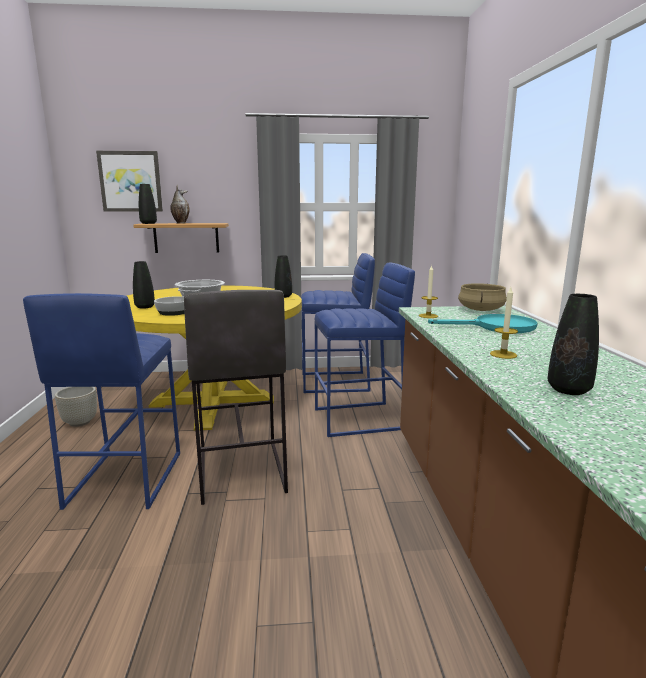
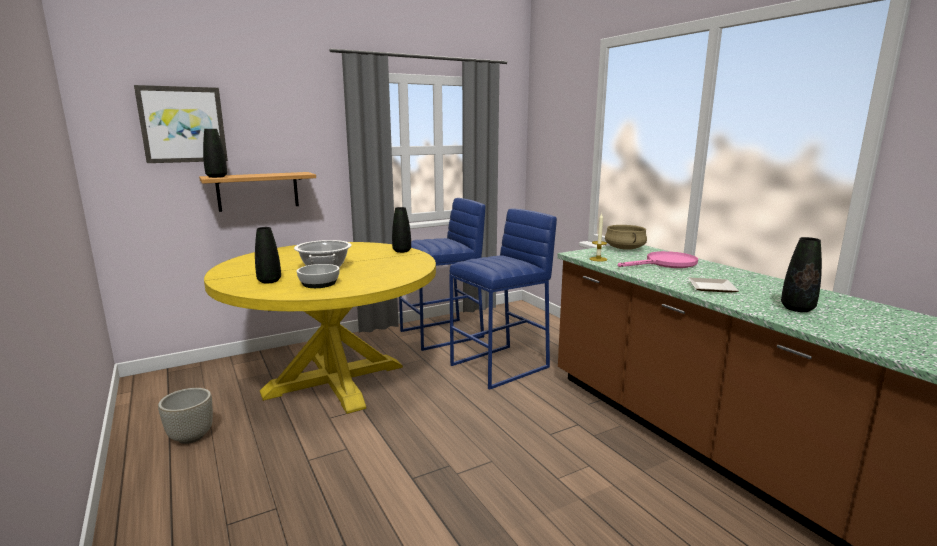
camera: 25 degrees left, 0 degrees up
(124, 479) = (326, 484): blue stool -> none
(180, 223) = (254, 174): vase -> none
(240, 471) = (442, 442): grey stool -> none
(496, 327) = (665, 264): turquoise frying pan -> pink frying pan
(503, 354) = (713, 287): candle -> plate

